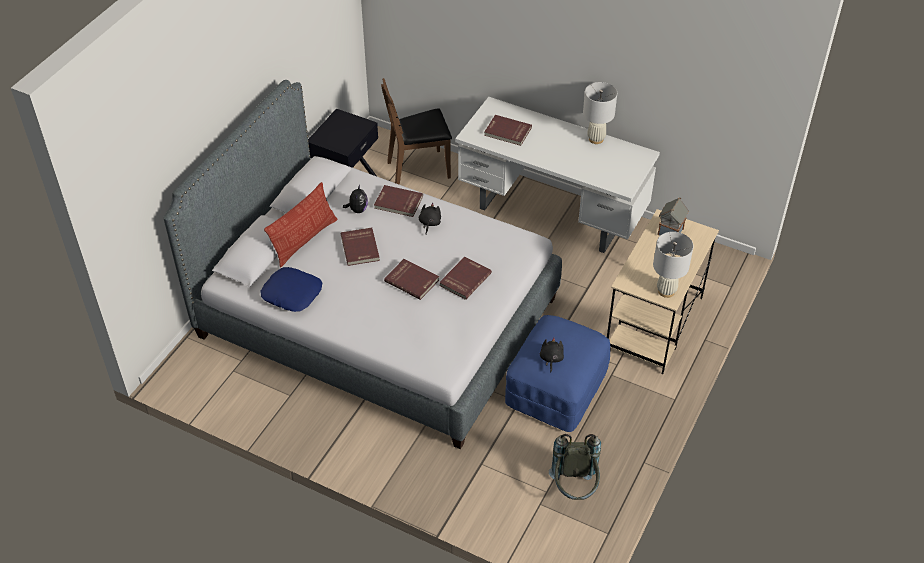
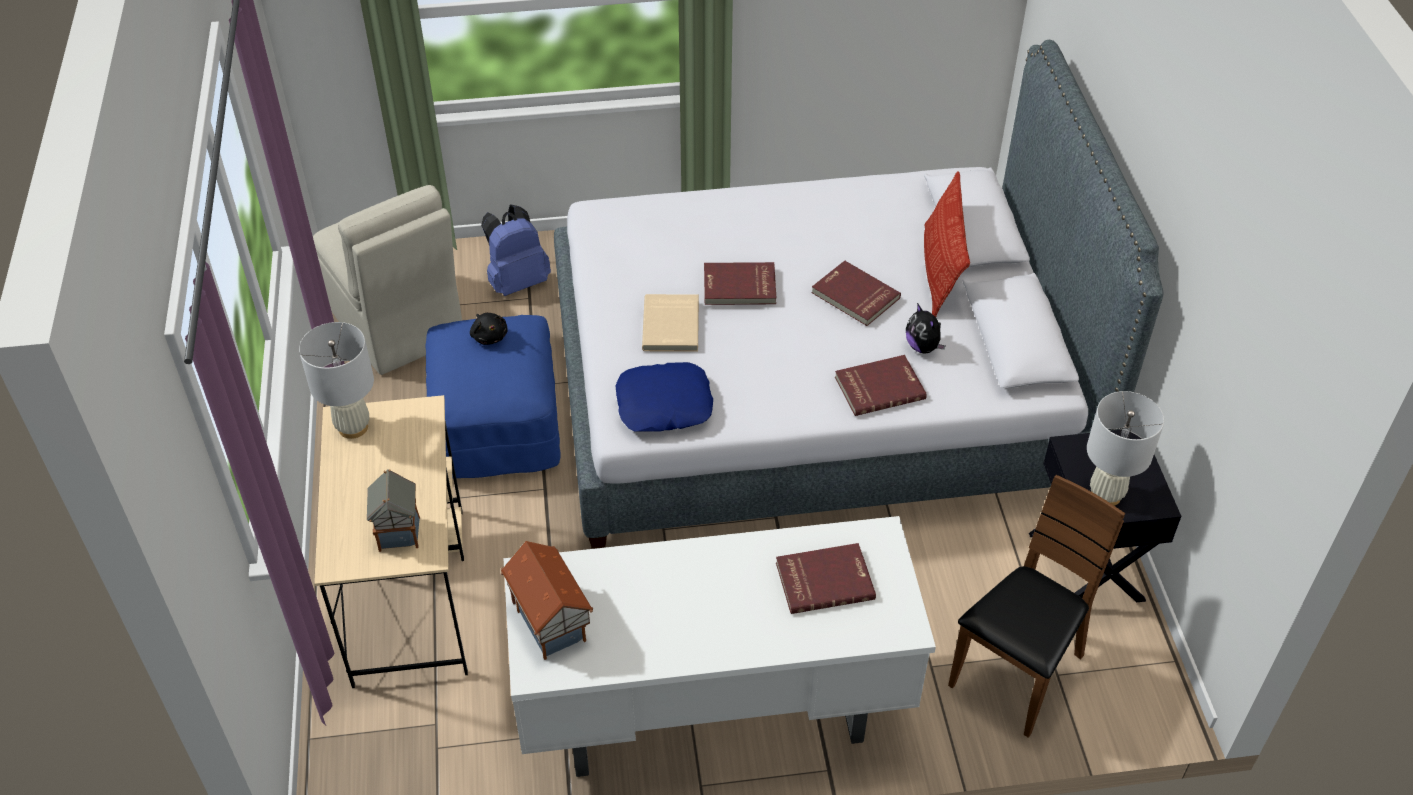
camera: 145 degrees right, 0 degrees up
(292, 293) = (871, 204): blue pillow -> blue pillow (664, 405)
(429, 223) = (800, 379): black plush toy -> none
(464, 279) = (672, 325): red book -> beige book
(479, 481) = (517, 281): none -> blue backpack
(574, 489) = (396, 324): grey backpack -> beige chair
(596, 139) = (653, 656): white table lamp -> white table lamp (1106, 494)
(626, 168) = (551, 619): none -> toy house

